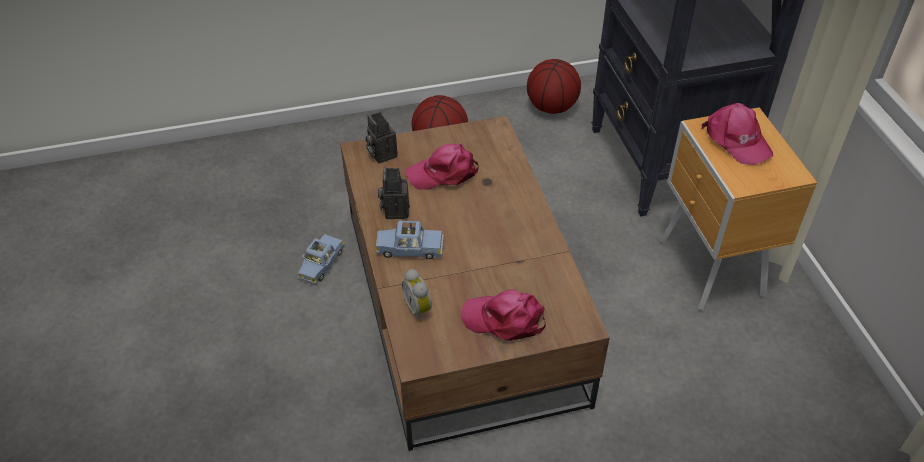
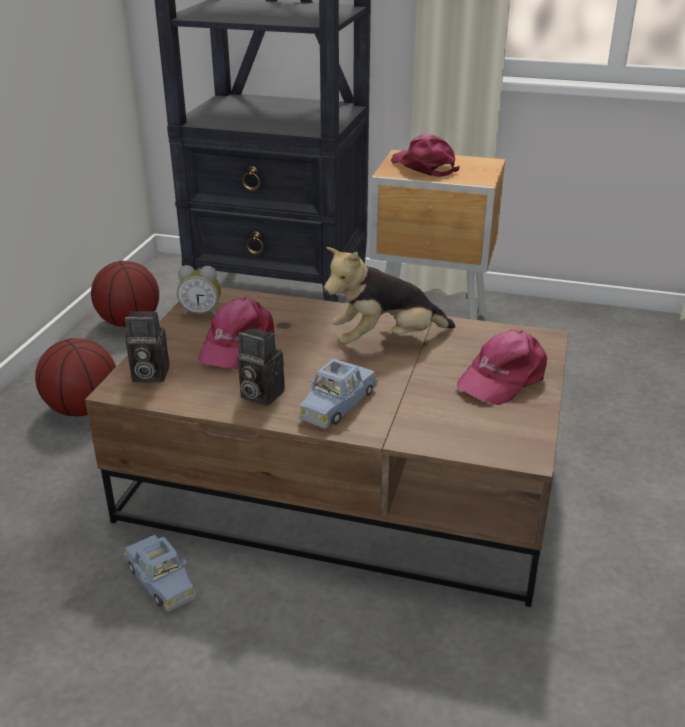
camera: 60 degrees left, 15 degrees down
(419, 308) = (443, 427): alarm clock -> alarm clock (201, 313)
(506, 240) = (385, 341): none -> plush toy
(736, 140) = (423, 166): pink cap -> pink cap turned 120 degrees counterclockwise

